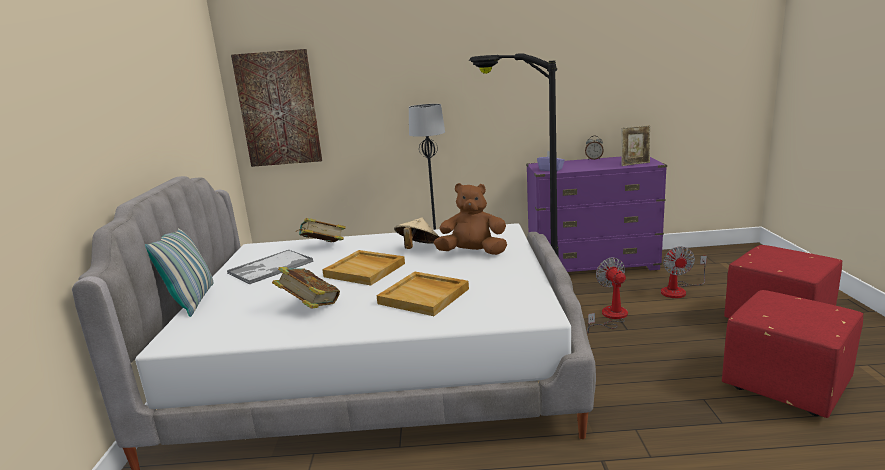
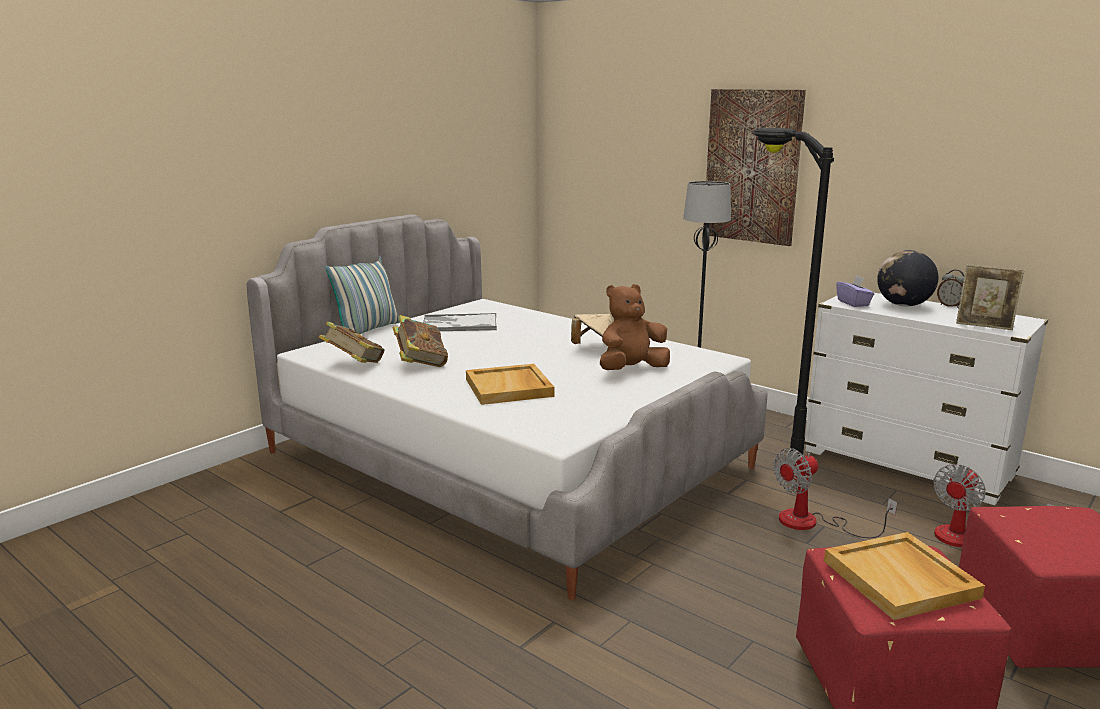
camera: 40 degrees right, 0 degrees up
(278, 109) = (581, 162): picture -> picture (752, 166)
(323, 247) = (528, 321): book -> book (354, 365)
(365, 270) = (516, 351): beige tray -> beige tray (901, 579)
(473, 253) = (631, 370): brown plush toy -> brown plush toy turned 75 degrees counterclockwise
(574, 164) = (903, 305): none -> globe
(592, 265) = (907, 464): purple dresser -> white dresser
(610, 317) = (812, 523): fan -> fan turned 150 degrees counterclockwise

